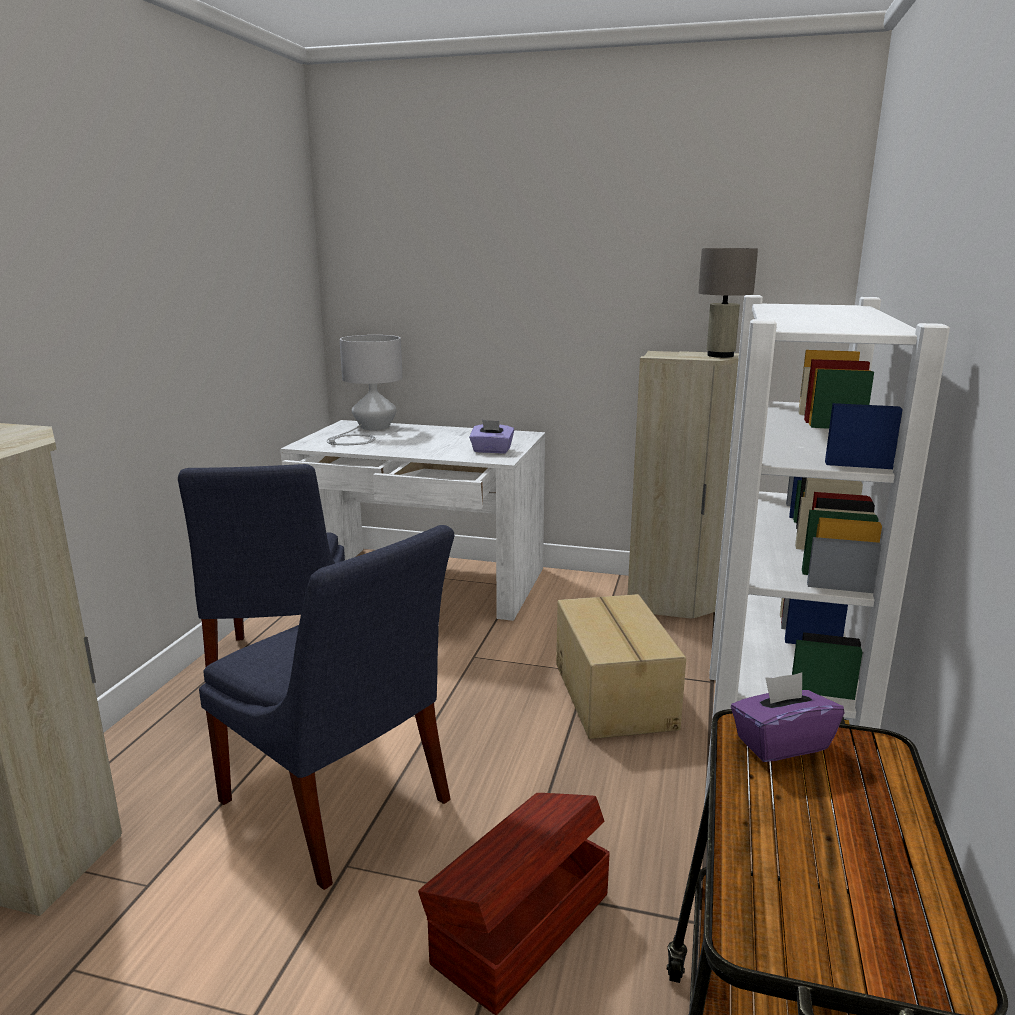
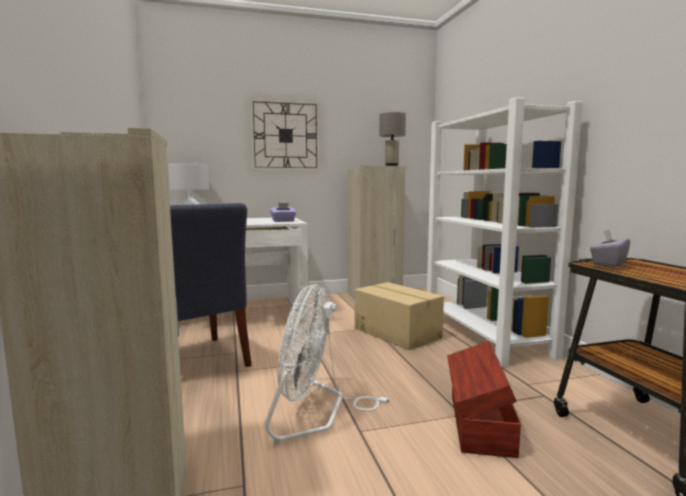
camera: 30 degrees left, 10 degrees down
(339, 807) = (320, 409): blue chair -> white fan
(535, 285) = (285, 135): none -> wall clock
(781, 743) = (608, 263): purple tissue box -> grey tissue box

